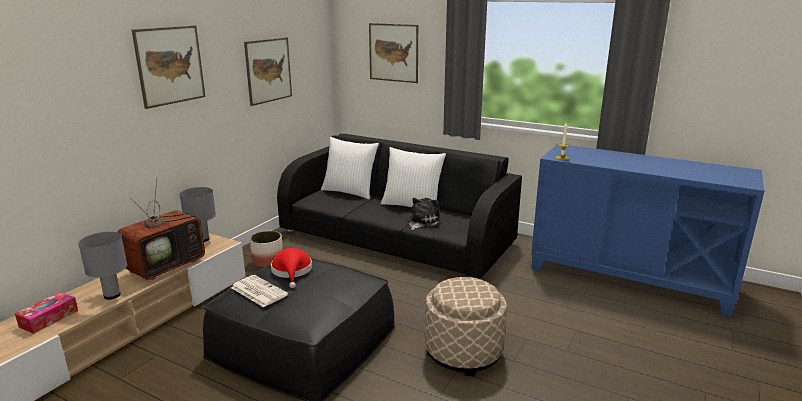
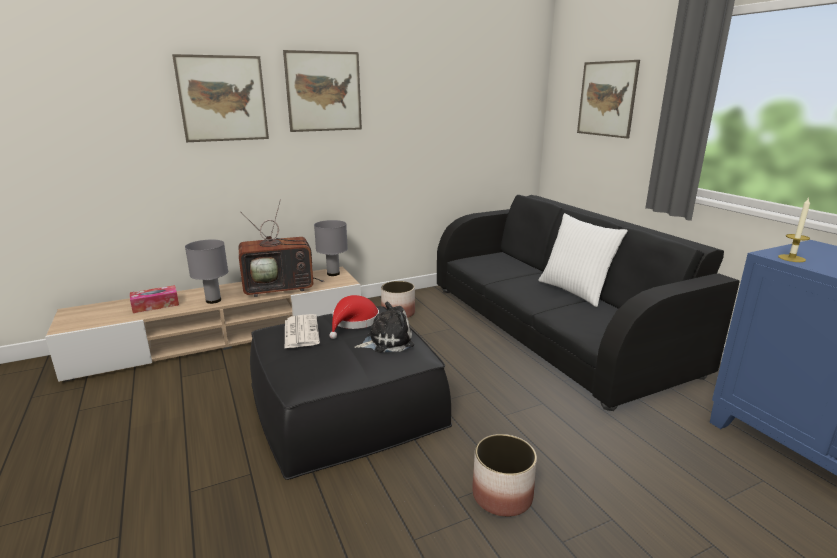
camera: 35 degrees right, 0 degrees up
(268, 70) = (448, 111): picture -> picture (223, 99)
(350, 192) = (519, 262): white pillow -> none
(422, 222) = (567, 311): plush toy -> plush toy (386, 341)
(463, 352) = (502, 495): beige ottoman -> planter

